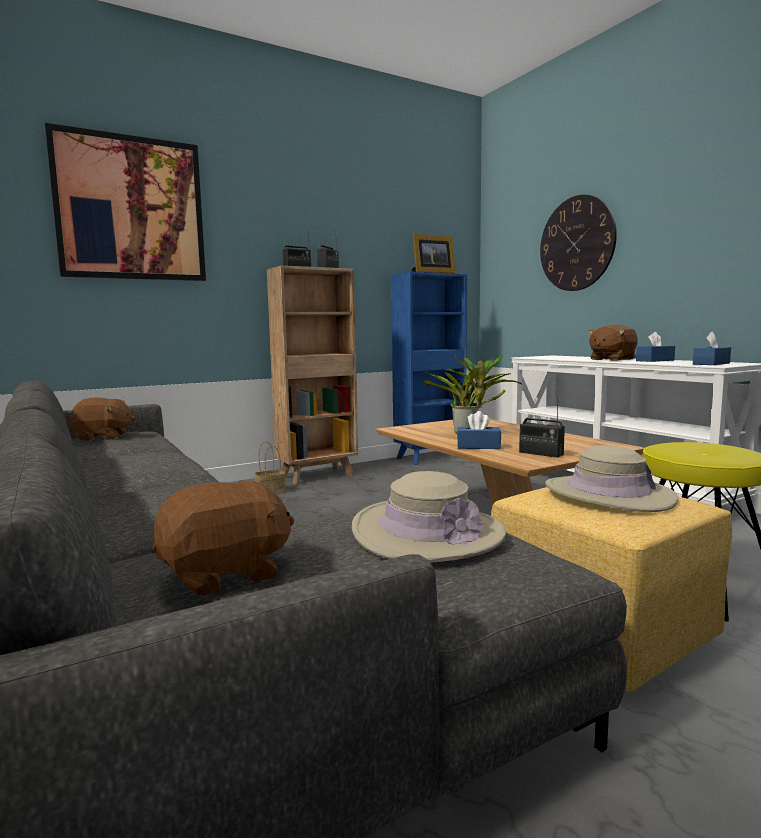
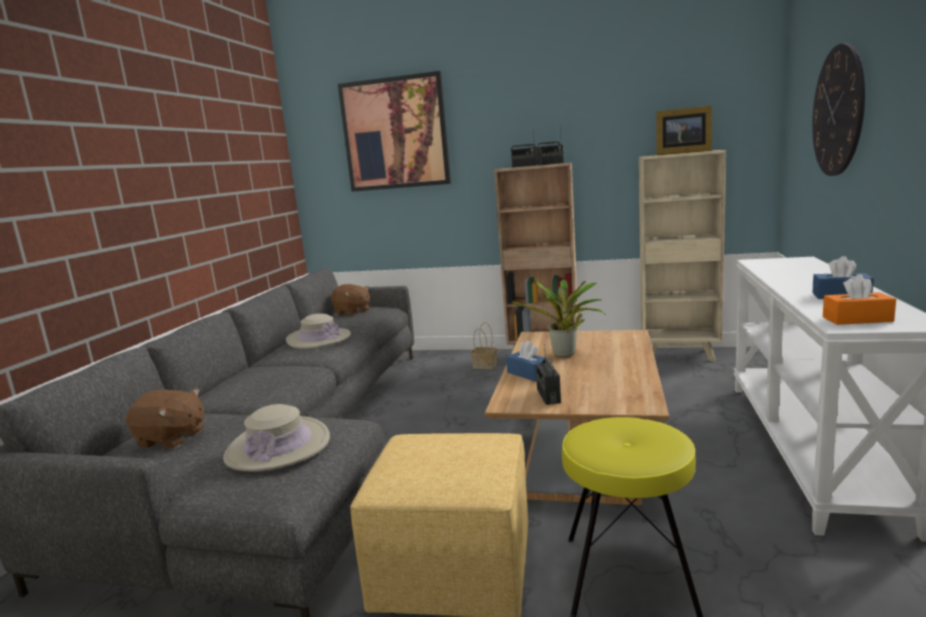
camera: 45 degrees right, 5 degrees up
(430, 458) = (680, 355): blue bookcase -> beige bookcase
(608, 494) = (455, 457): beige hat -> beige hat (319, 339)
(611, 359) = (807, 283): brown plush toy -> none
(711, 364) = (857, 319): blue tissue box -> orange tissue box

